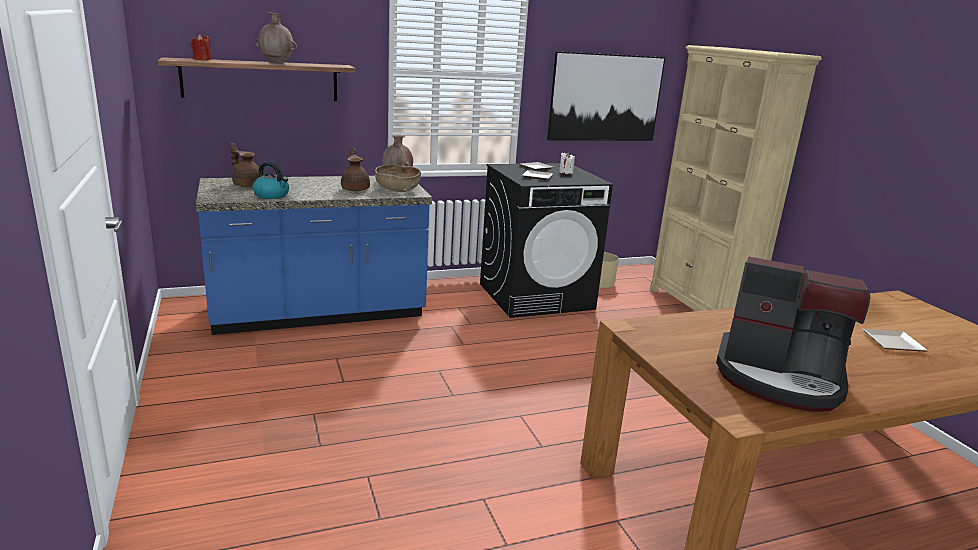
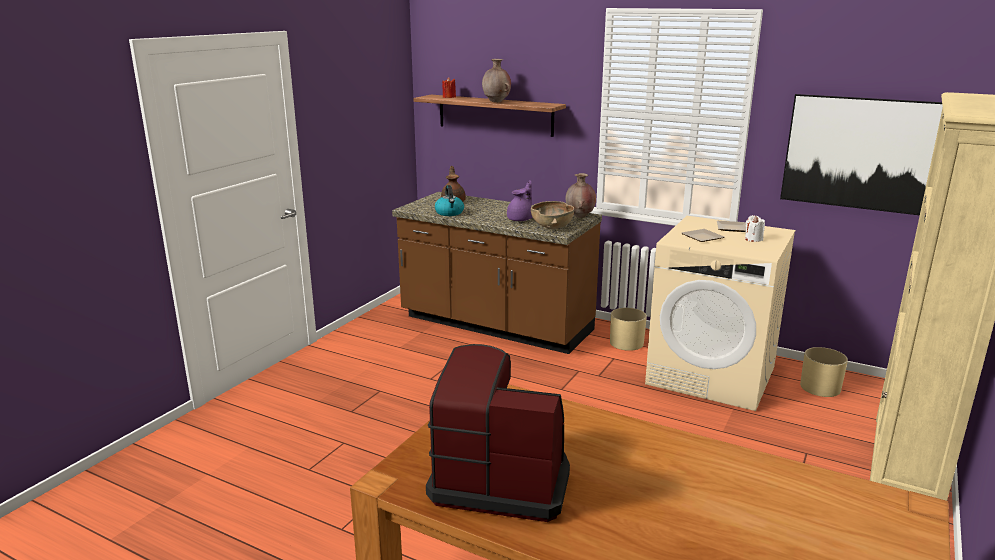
camera: 50 degrees right, 0 degrees up
(319, 314) = (496, 325): blue counter -> brown counter
(355, 189) = (521, 219): brown teapot -> purple teapot
(447, 293) = (626, 343): none -> beige planter
(536, 296) = (712, 375): black washing machine -> beige washing machine
(779, 378) = (500, 480): coffee machine -> coffee machine turned 120 degrees clockwise
(895, 344) = (726, 529): plate -> none

